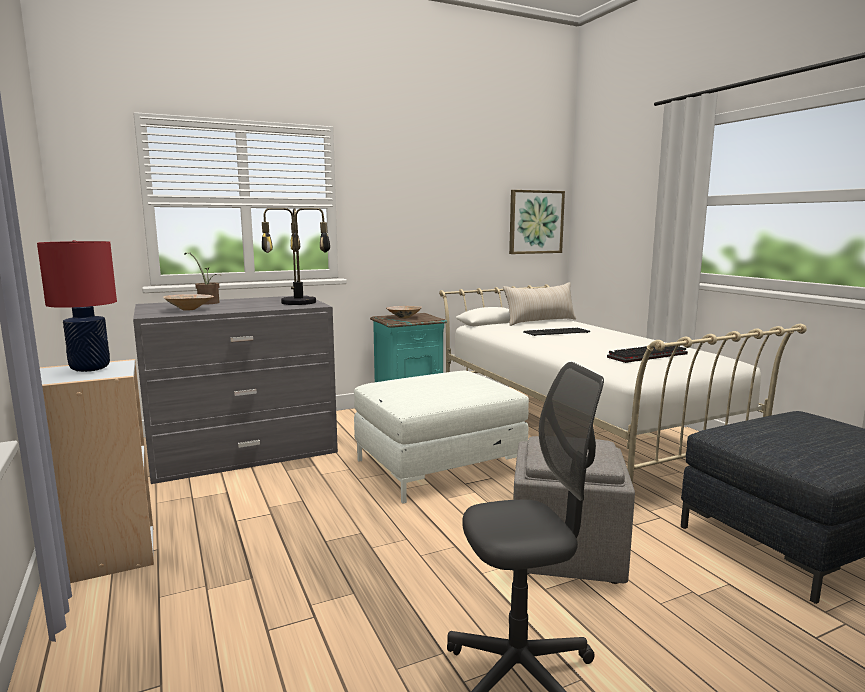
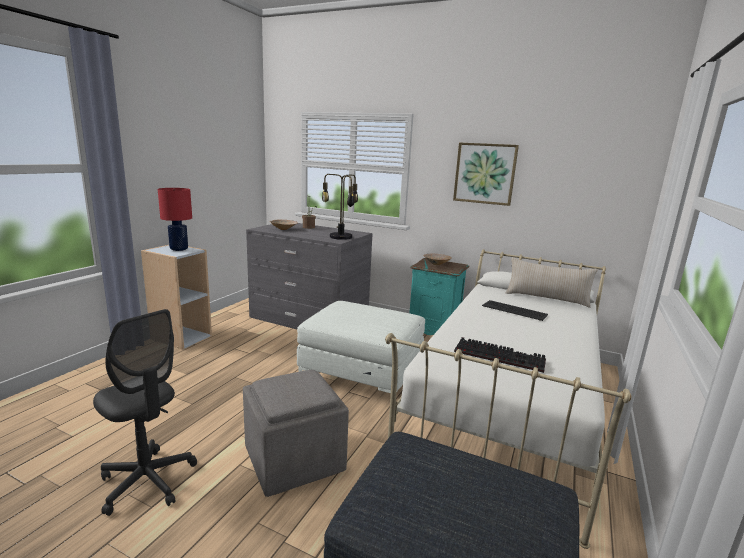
camera: 50 degrees right, 5 degrees up
(535, 222) = (605, 201): picture -> picture (485, 173)

